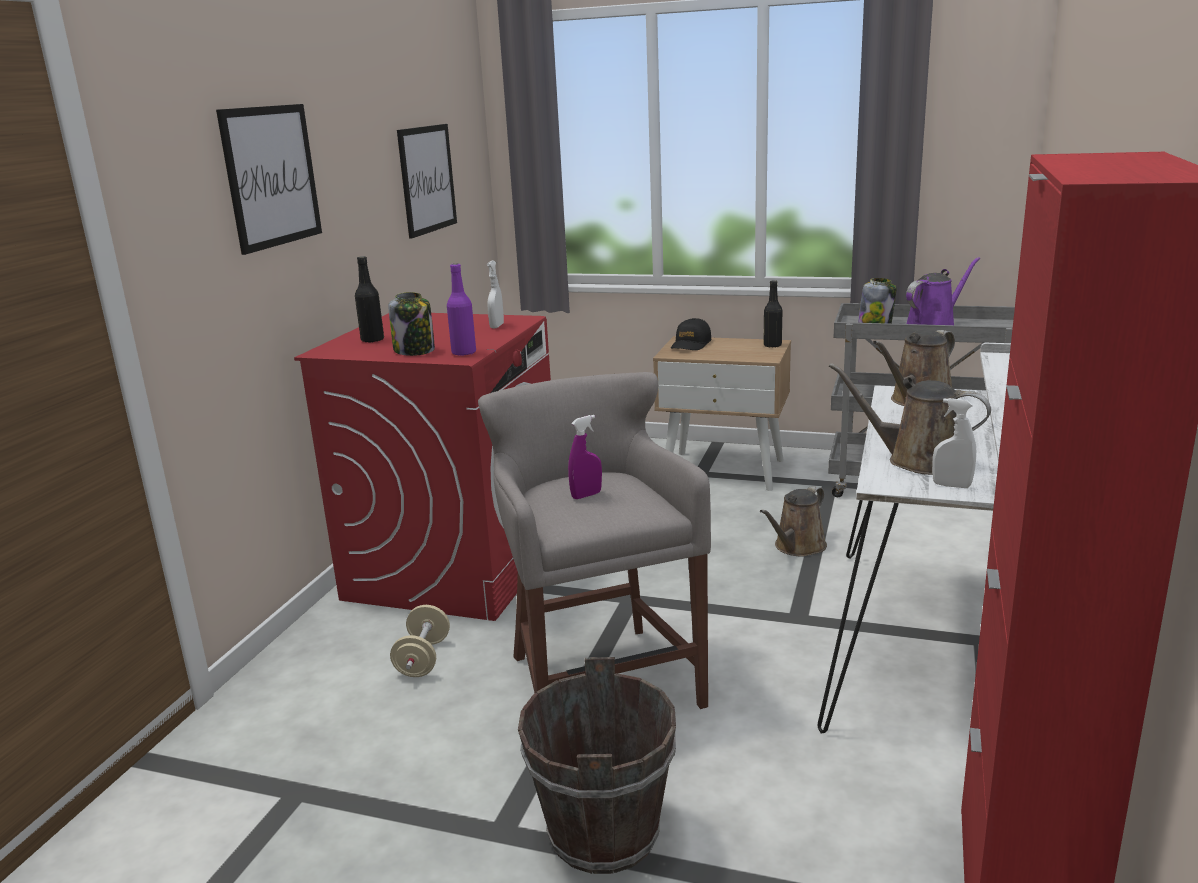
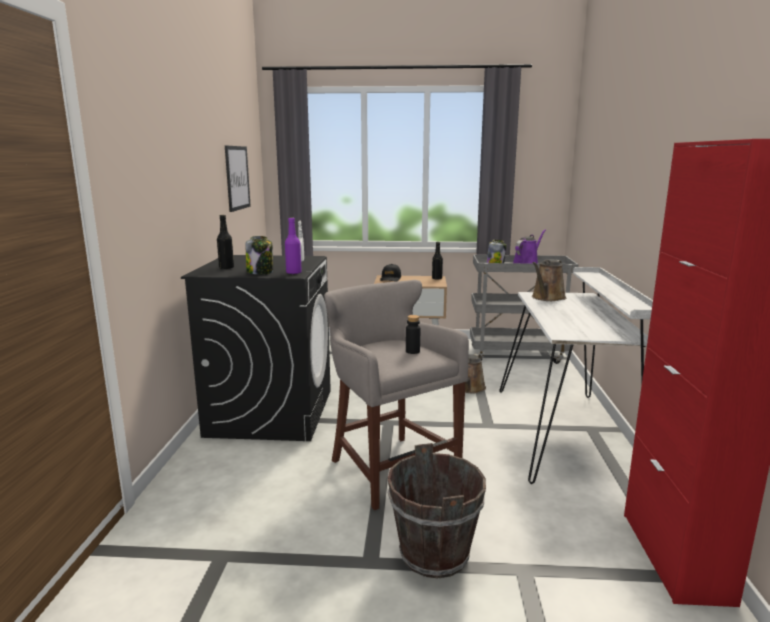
camera: 15 degrees left, 5 degrees down
(271, 176) = (168, 161): picture -> none
(423, 659) = (273, 467): beige dumbbell -> none
(456, 566) = (271, 412): red washing machine -> black washing machine
(586, 495) = (390, 351): purple spray bottle -> none
(622, 497) = (412, 351): none -> black bottle
(917, 460) = (570, 324): brown watering can -> none
(951, 485) = (598, 334): white spray bottle -> none

